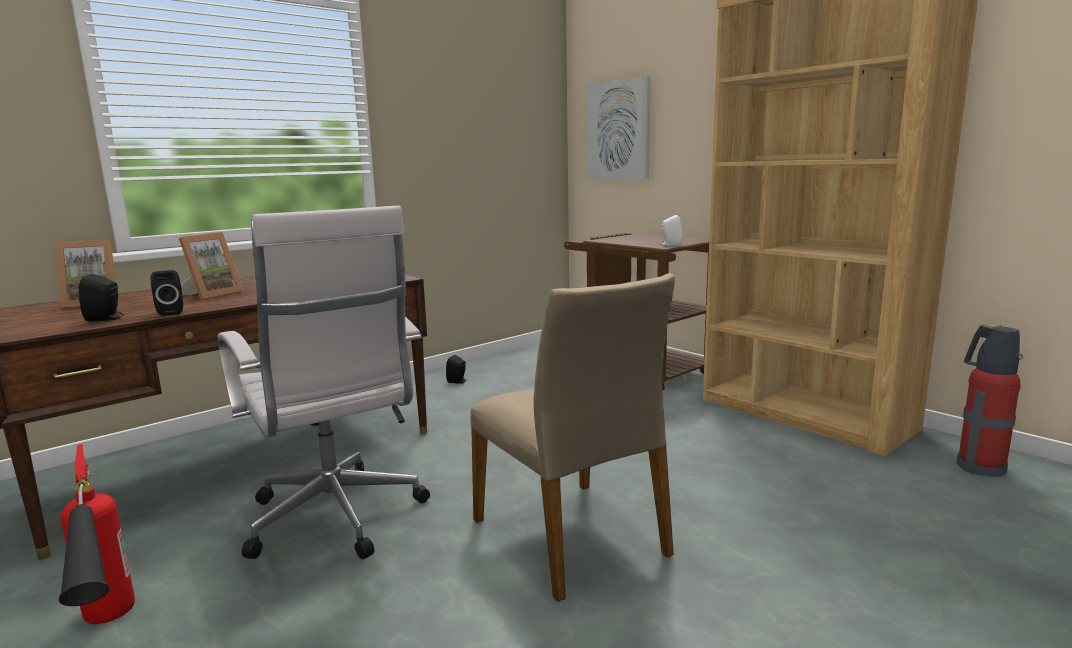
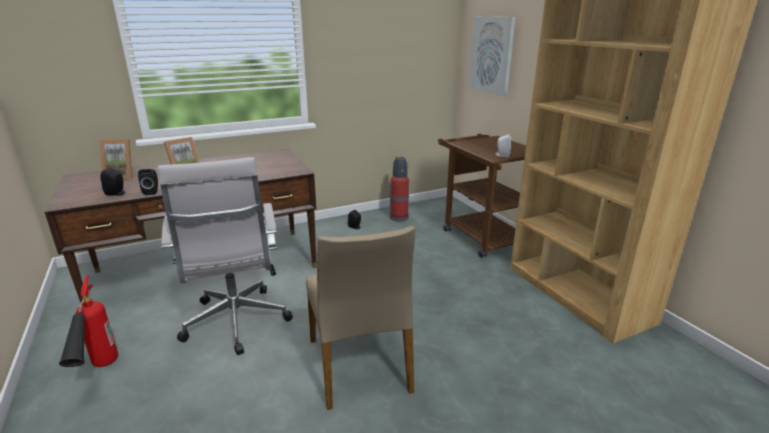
camera: 15 degrees right, 10 degrees up
(978, 466) = (680, 367): fire extinguisher -> fire extinguisher (399, 217)

